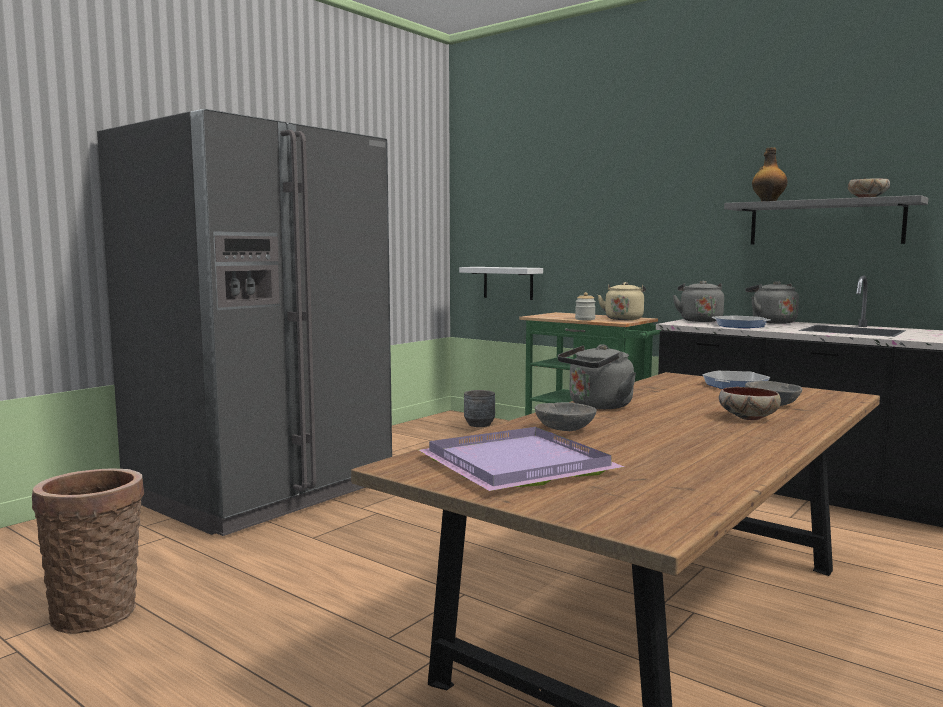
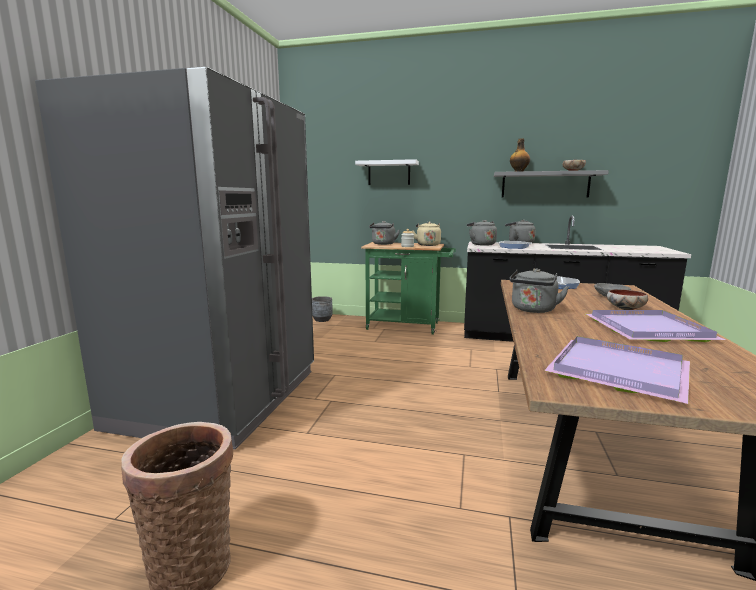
camera: 25 degrees left, 5 degrees up
(508, 283) = (333, 223): white shelf -> white shelf (389, 173)
(560, 315) = (383, 244): none -> grey kettle
(564, 430) = (566, 333): grey bowl -> none
(697, 439) = (645, 329): none -> purple tray

